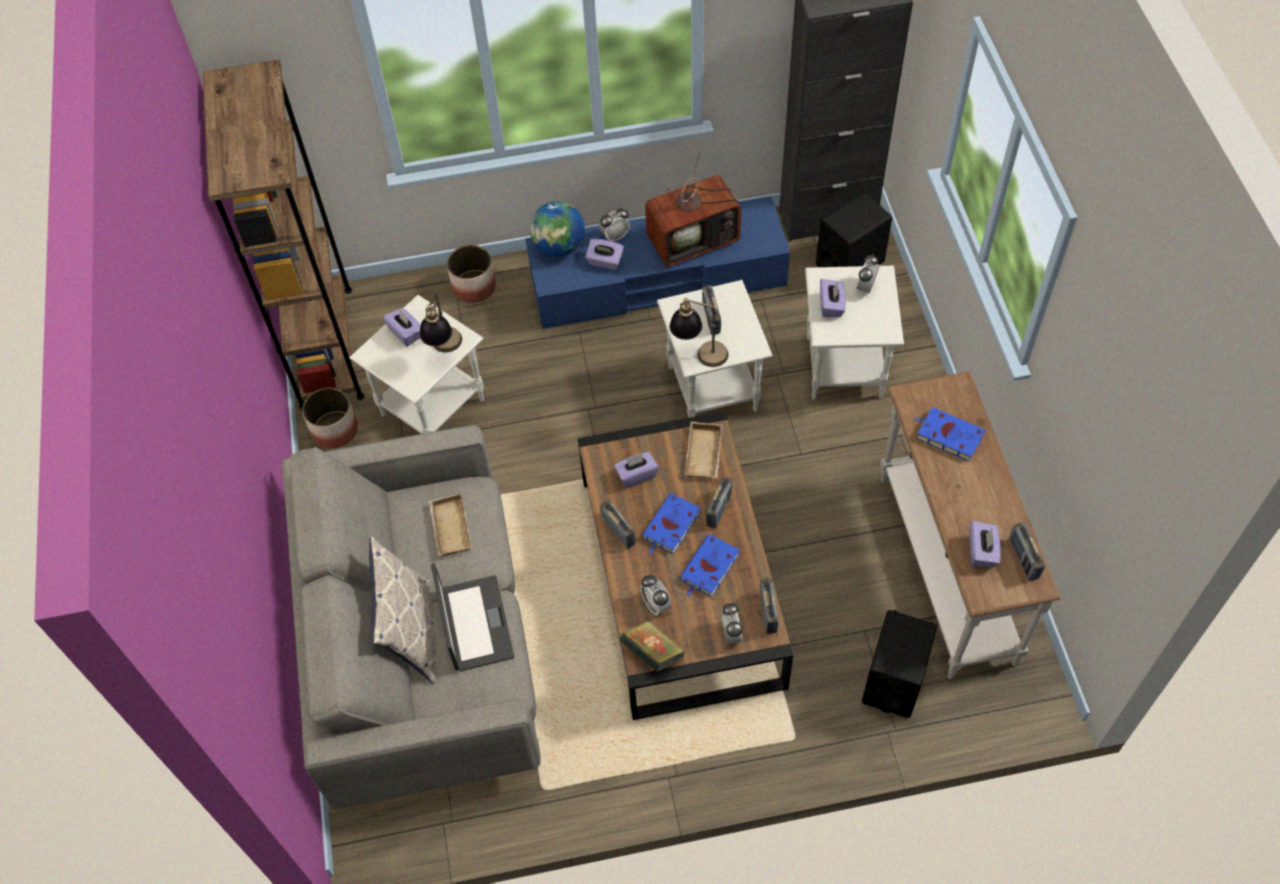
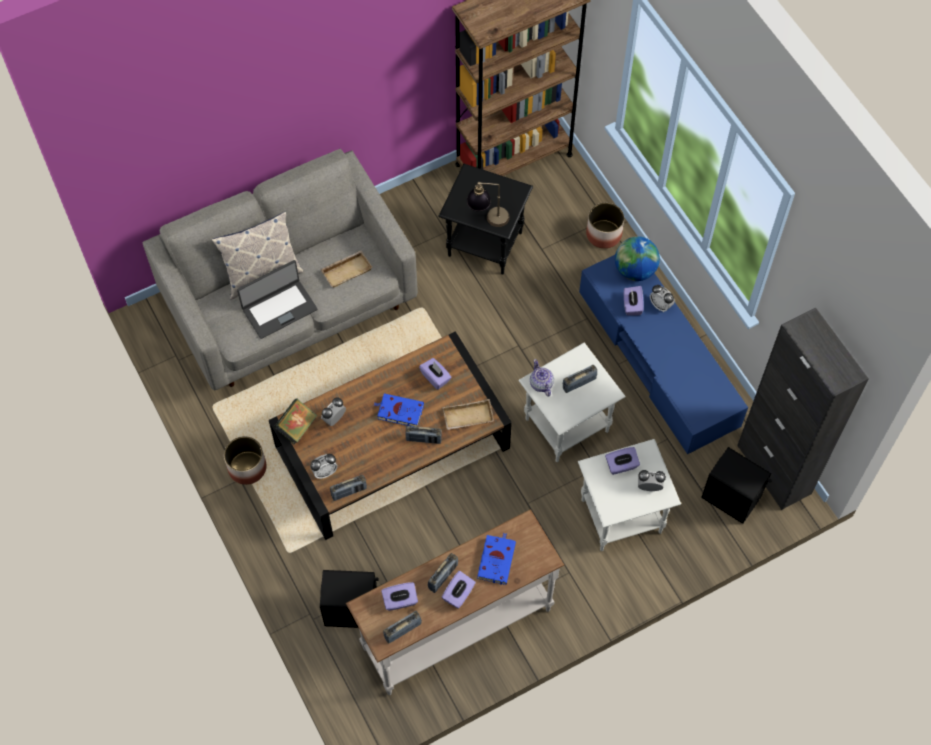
camera: 70 degrees right, 5 degrees up
(335, 429) = (446, 190): planter -> planter (247, 467)
(406, 333) = (495, 190): purple tissue box -> purple tissue box (458, 594)
(434, 406) = (486, 244): white side table -> black side table
(618, 530) = (386, 379): radio -> radio (443, 577)
(694, 238) = (680, 361): television -> none
(699, 355) = (541, 384): table lamp -> teapot
(709, 569) = (372, 445): blue book -> none

